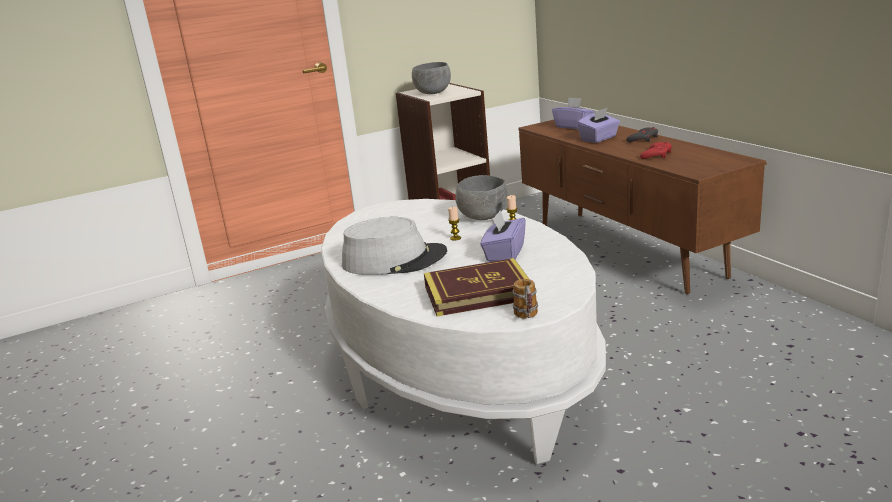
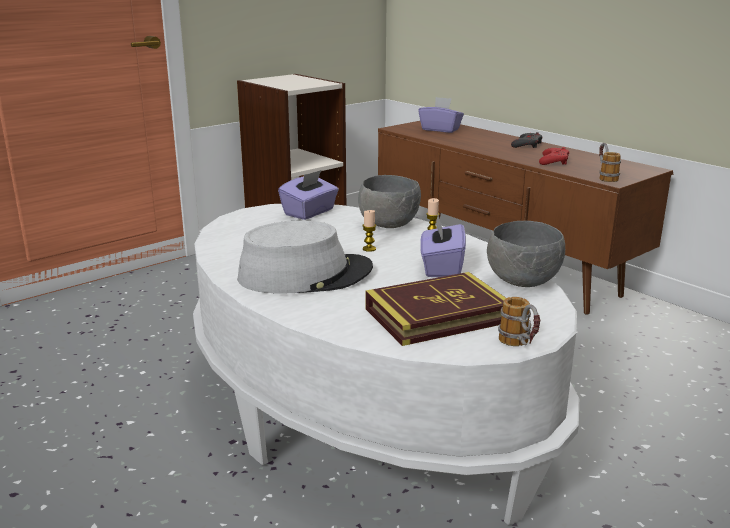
camera: 15 degrees left, 0 degrees up
(433, 93) = (286, 83): grey bowl -> grey bowl (524, 282)
(599, 138) = (478, 143): purple tissue box -> purple tissue box (309, 212)
(693, 169) = (605, 177): none -> mug

